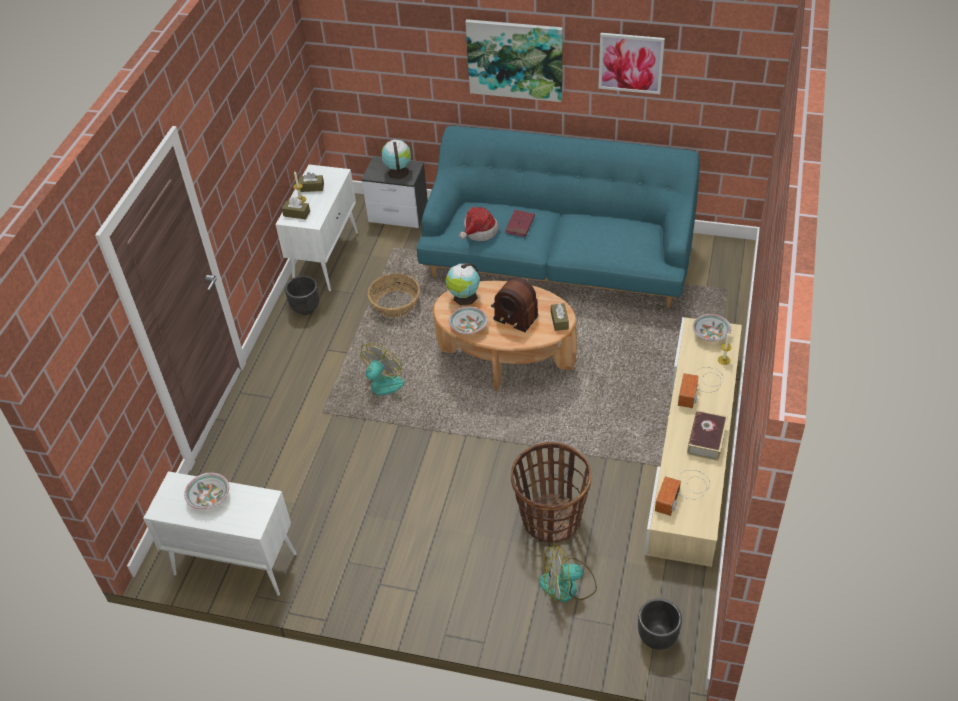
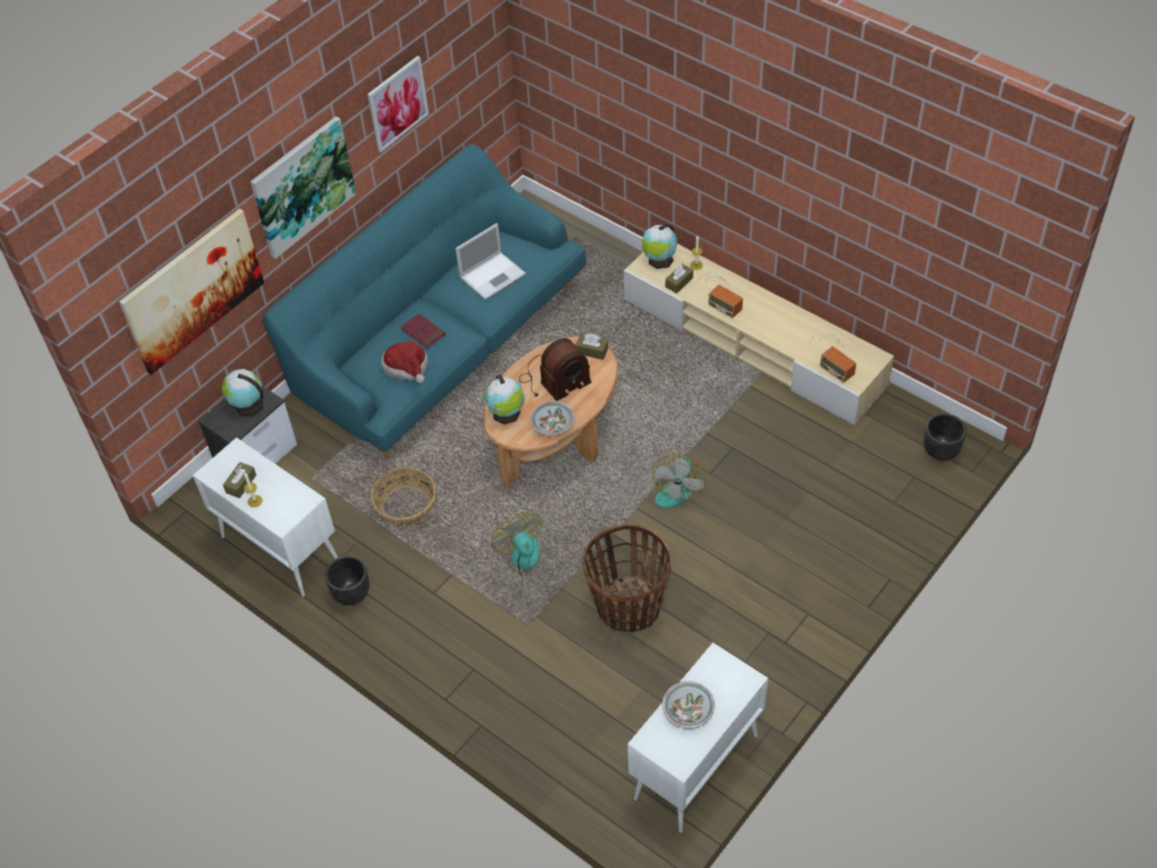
camera: 65 degrees left, 5 degrees up
(296, 214) = (279, 512): brown tissue box -> brown tissue box (679, 282)
(397, 62) = (193, 290): none -> picture
(550, 519) = (778, 478): basket -> basket (628, 606)
(567, 586) = (858, 493): fan -> fan (676, 488)
(604, 238) = (493, 275): none -> laptop
(706, 439) = (782, 316): book -> none
(710, 335) = (659, 260): bowl -> globe

